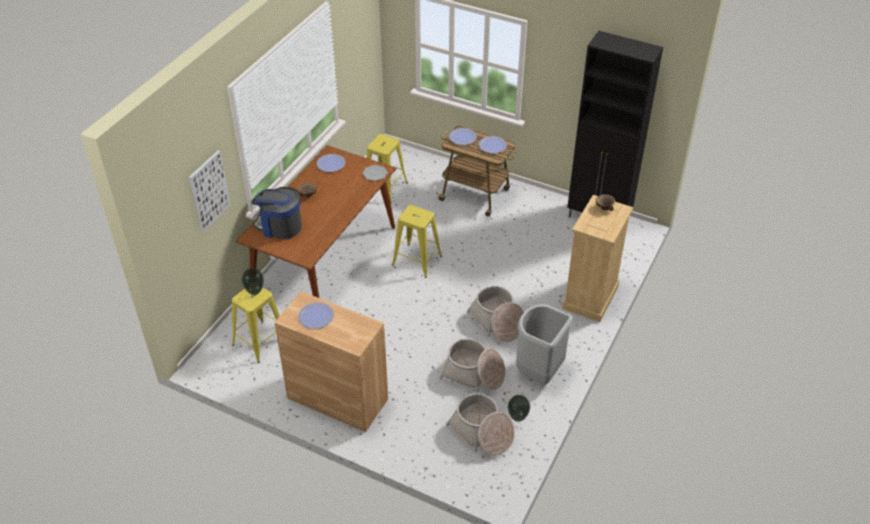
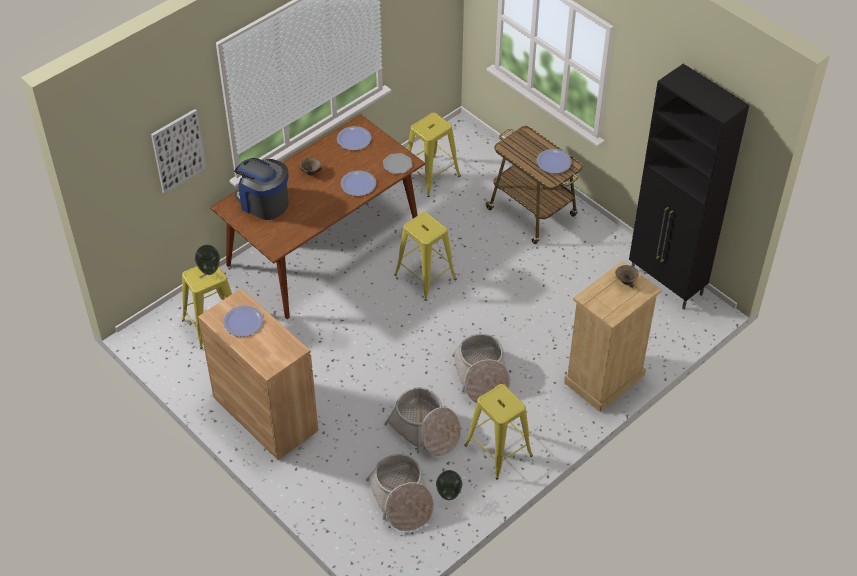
camera: 20 degrees right, 5 degrees up
(462, 137) = (523, 142): plate -> plate (358, 184)
(538, 372) = (498, 450): grey trash can -> yellow stool

